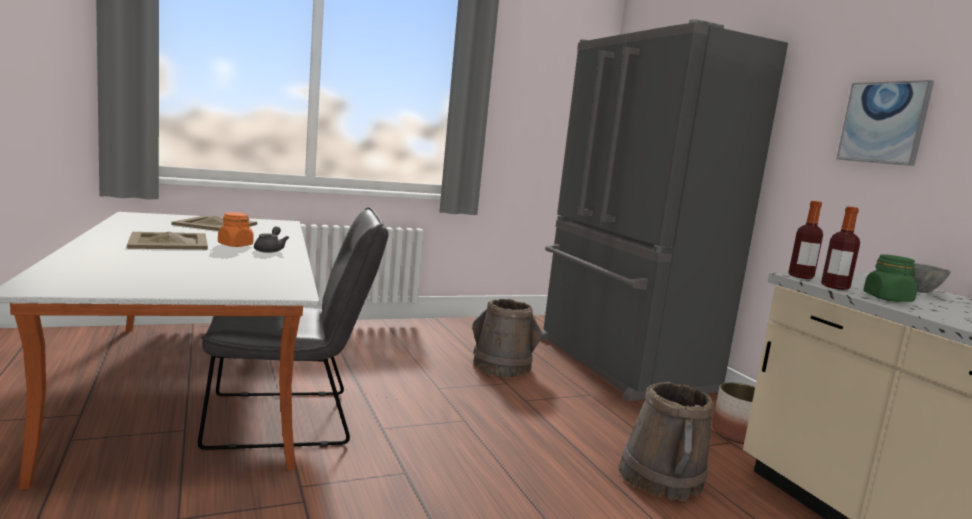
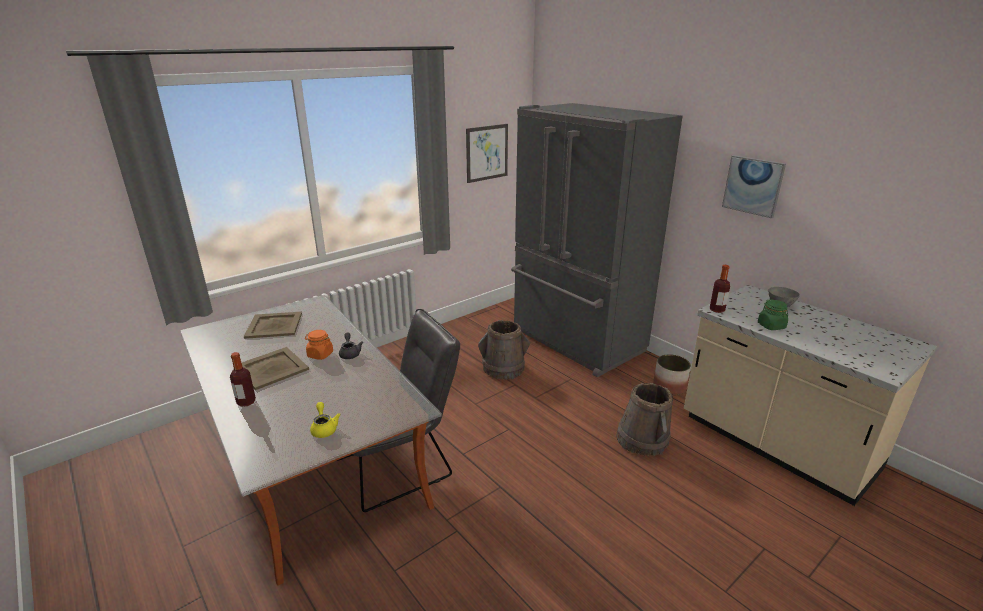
camera: 15 degrees left, 15 degrees up
(157, 281) = (324, 428): none -> yellow teapot
(546, 113) = (487, 153): none -> picture
(835, 287) = (740, 319): bottle -> bottle (246, 402)

